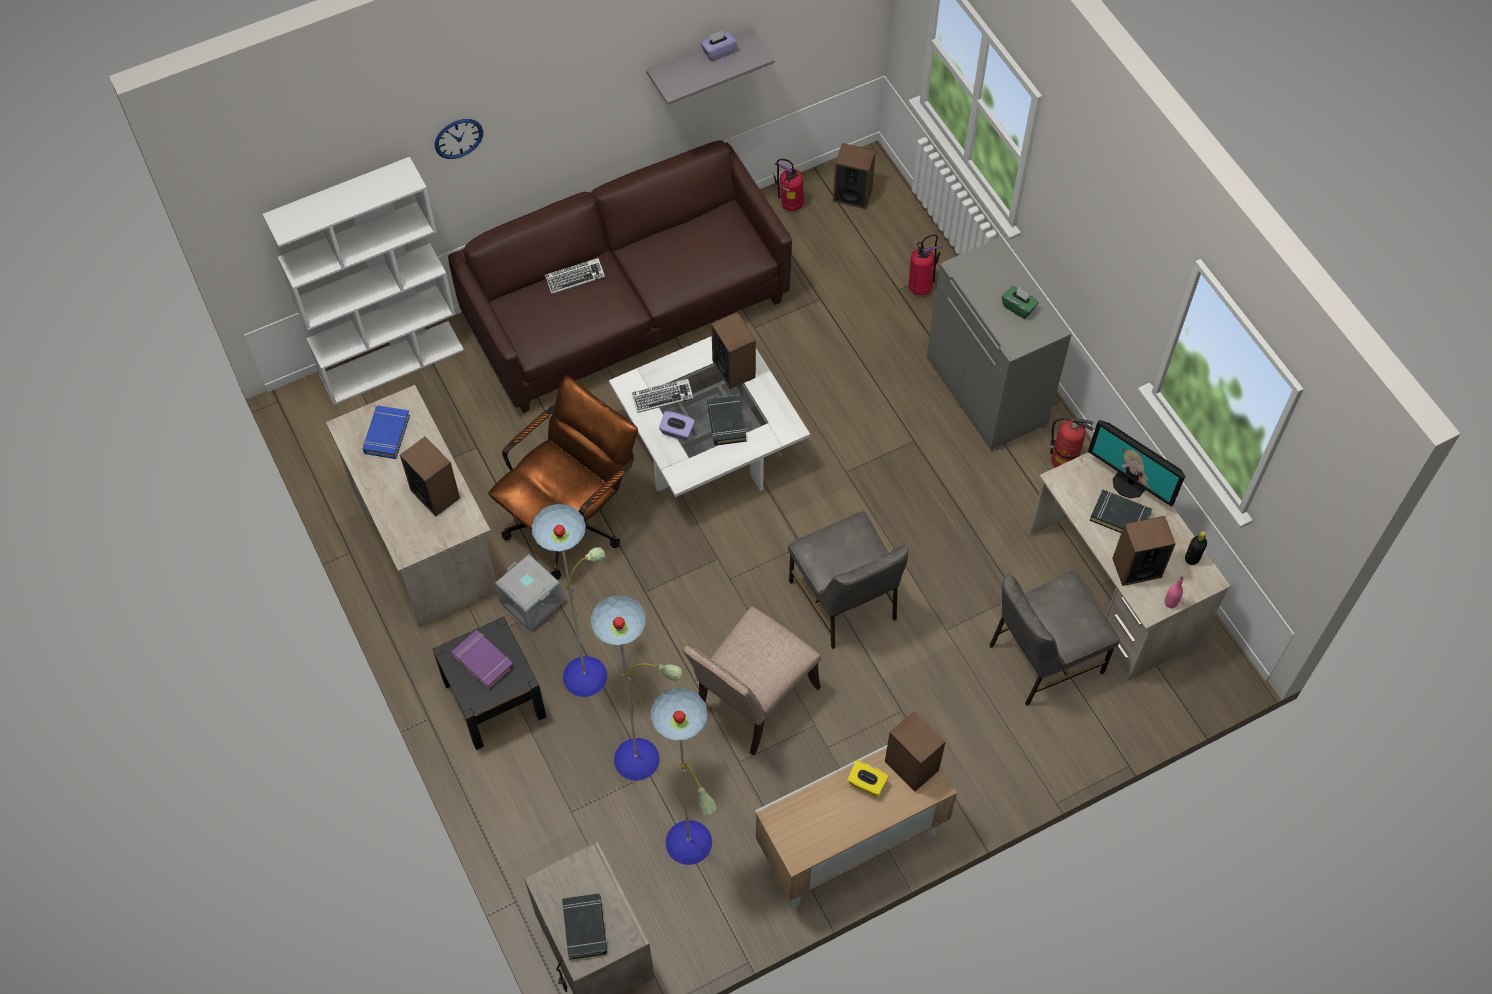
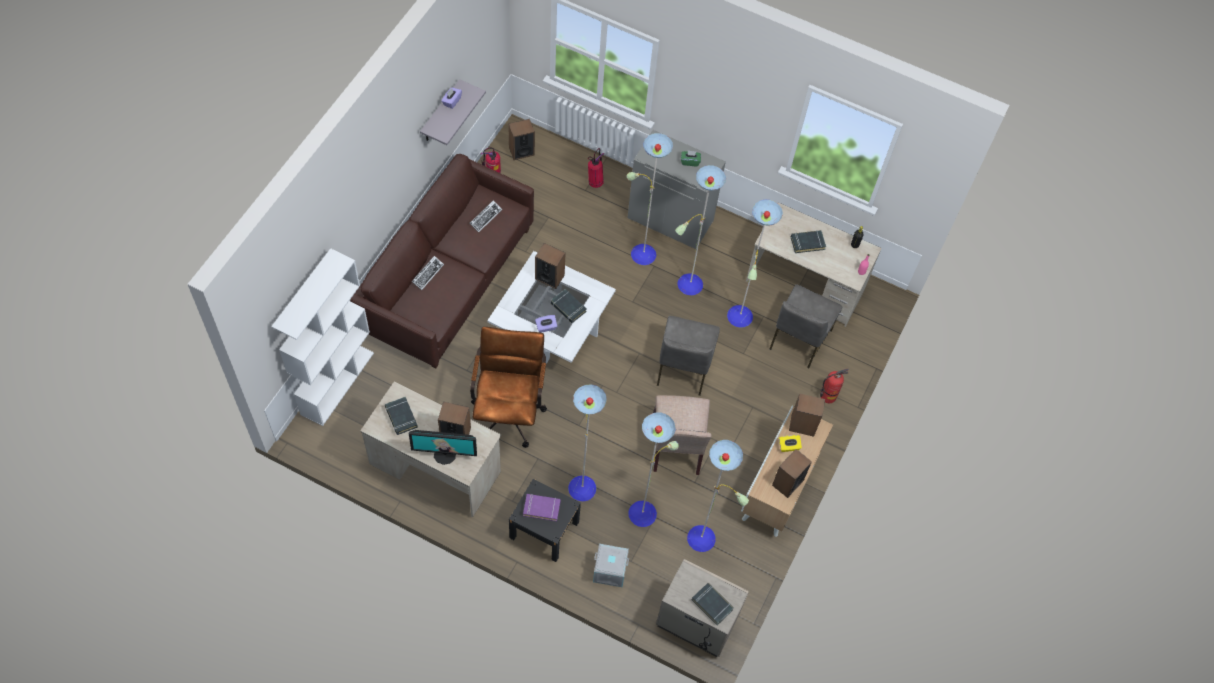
camera: 40 degrees left, 0 degrees up
(386, 434) = (401, 417): blue book -> black book
(458, 138) = (347, 223): wall clock -> none
(530, 603) = (522, 468): grey storage box -> grey storage box (609, 571)
(662, 397) = (524, 313): keyboard -> keyboard (485, 217)
(844, 601) = (683, 369): grey chair -> grey chair turned 75 degrees clockwise
(942, 494) = (689, 285): none -> floor lamp
(1064, 461) = (734, 234): fire extinguisher -> fire extinguisher (828, 396)
(1129, 484) = (799, 224): monitor -> monitor (445, 454)
(1136, 567) = (833, 264): speaker -> speaker (787, 482)

